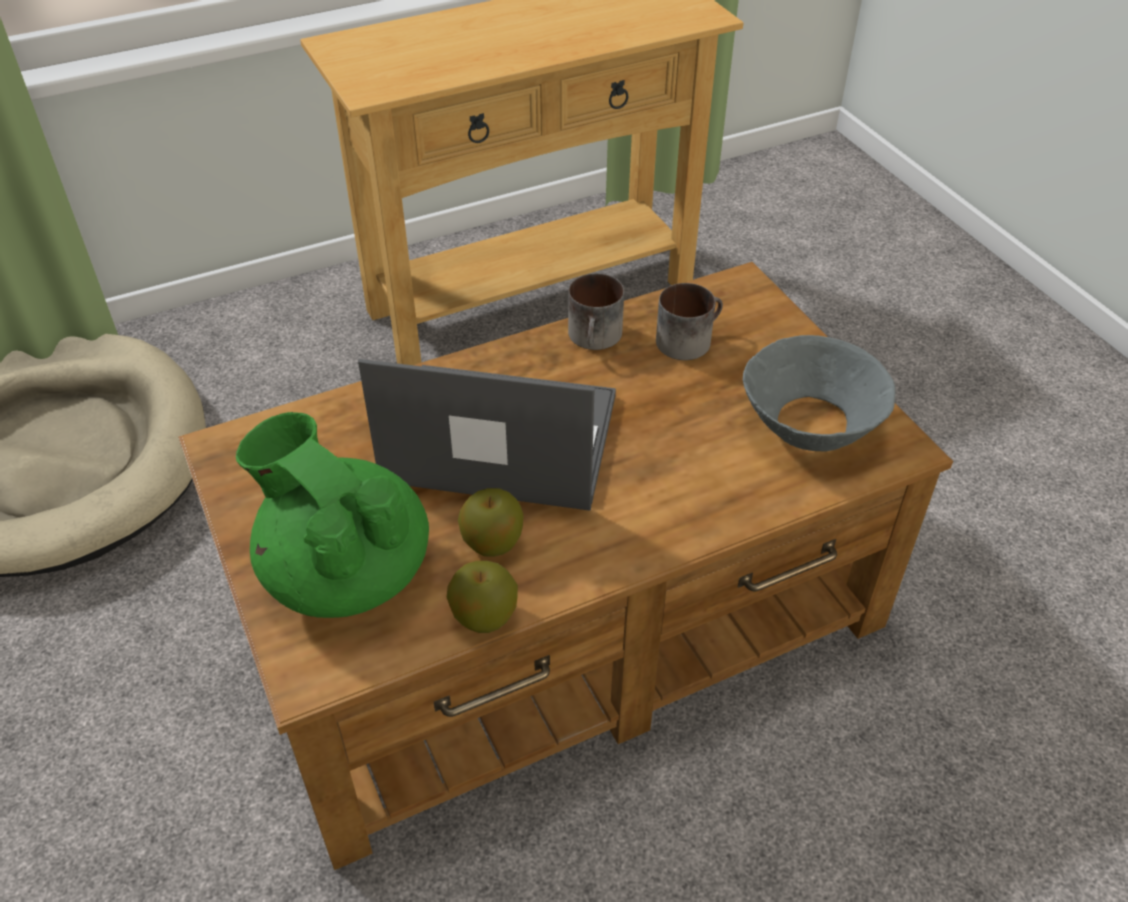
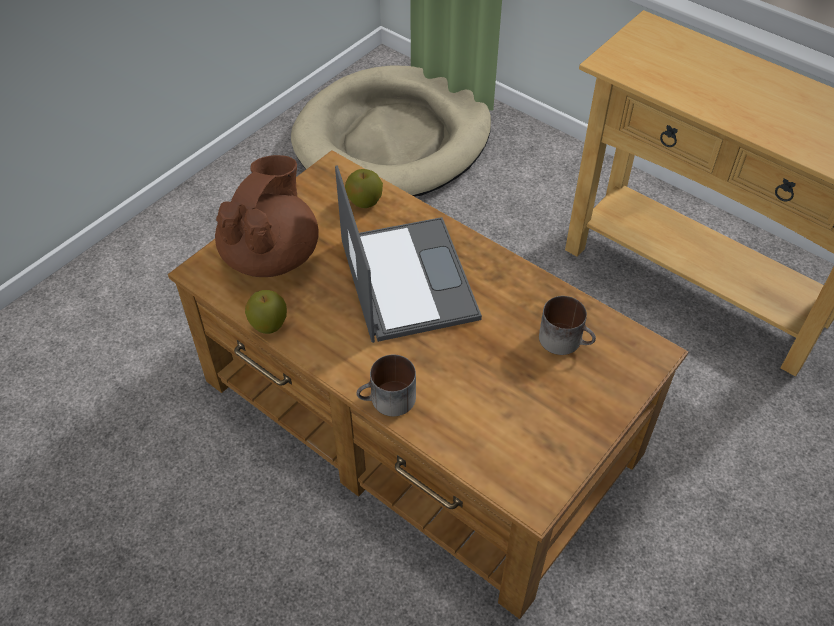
camera: 65 degrees right, 5 degrees up
(345, 571) = (272, 255): green teapot -> brown teapot
(492, 543) = (323, 307): apple -> apple (364, 201)
(596, 338) = (531, 291): mug -> mug (388, 401)
(809, 424) = (521, 436): grey bowl -> none

